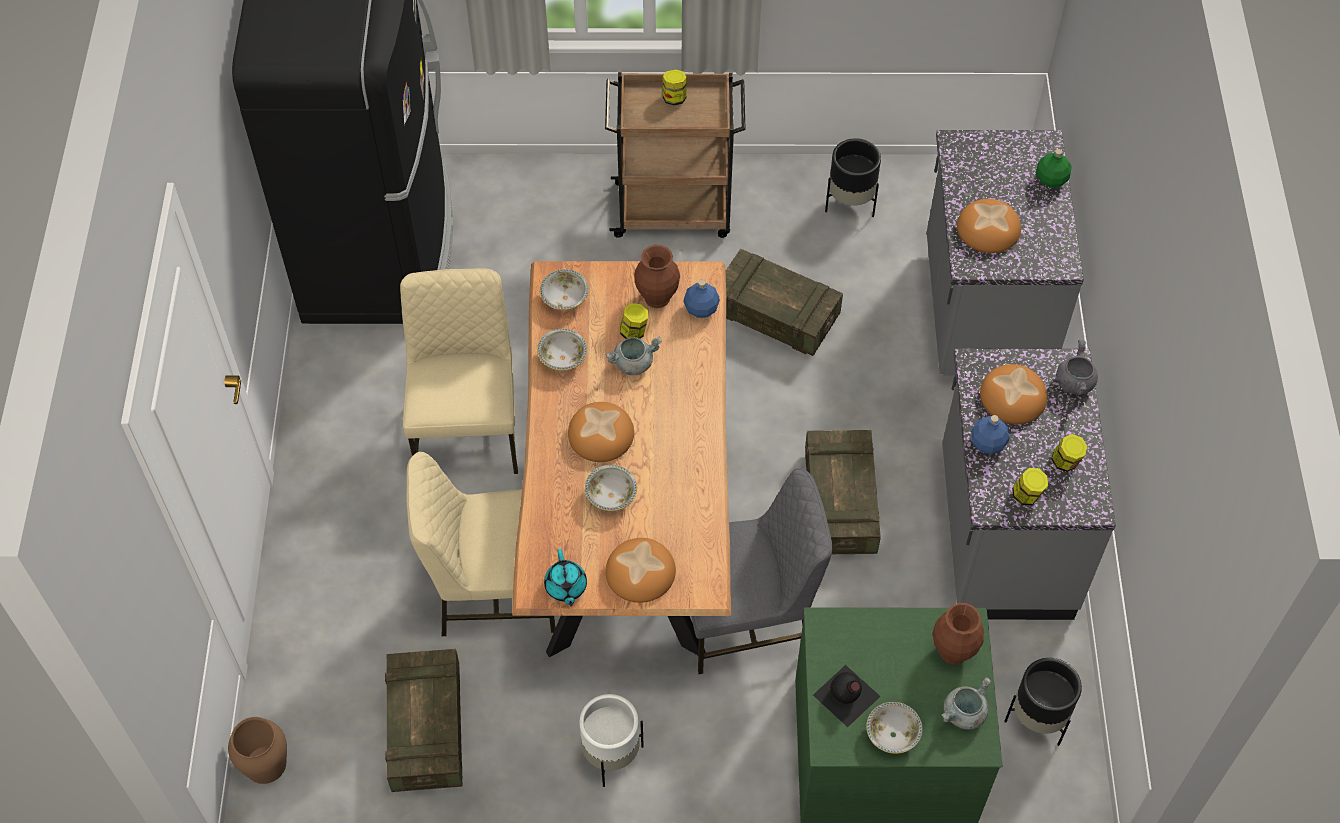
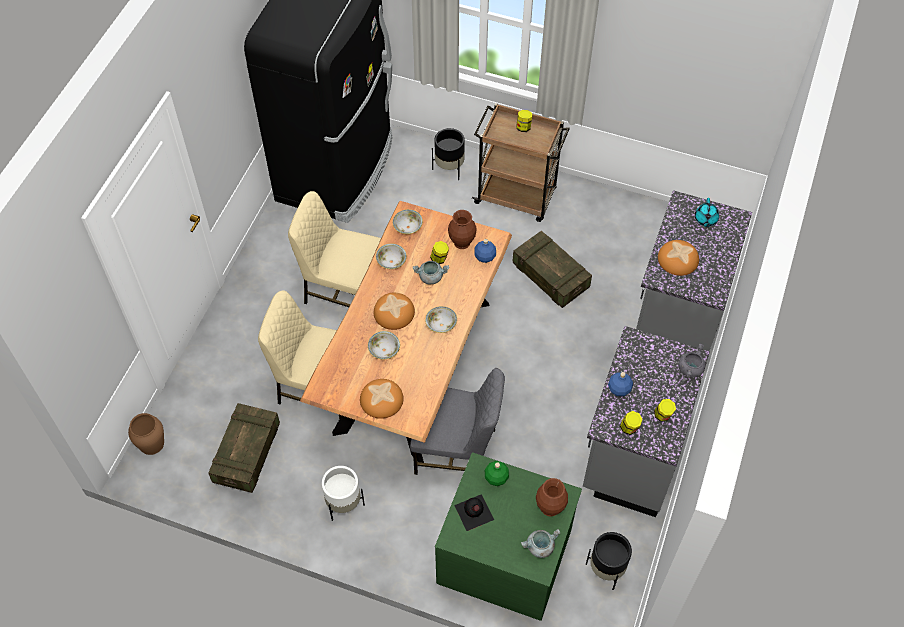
camera: 20 degrees right, 0 degrees up
(468, 428) = (343, 289): beige chair -> beige chair turned 90 degrees counterclockwise
(566, 587) = (335, 394): turquoise teapot -> turquoise teapot (705, 219)
(839, 503) = (541, 401): crate -> none
(850, 204) = (625, 223): black planter -> black planter (449, 169)
(892, 734) = (491, 544): bowl -> bowl (441, 325)
(1013, 397) = (647, 366): bread -> none
(1050, 179) = (731, 240): green bottle -> green bottle (496, 477)

